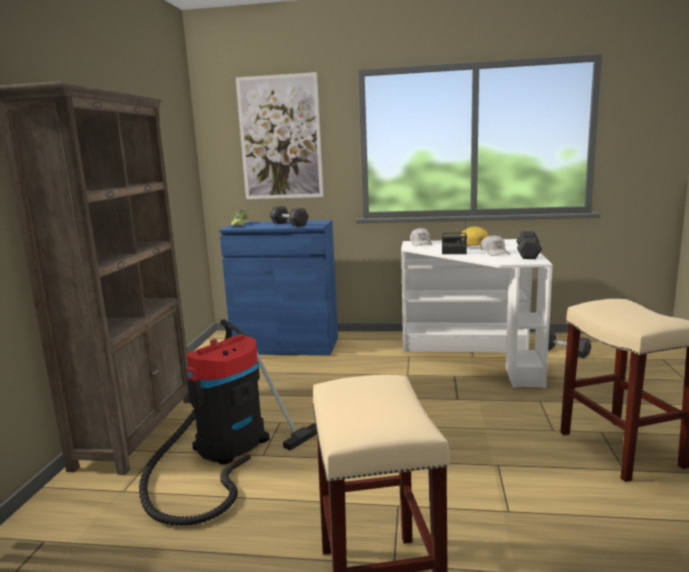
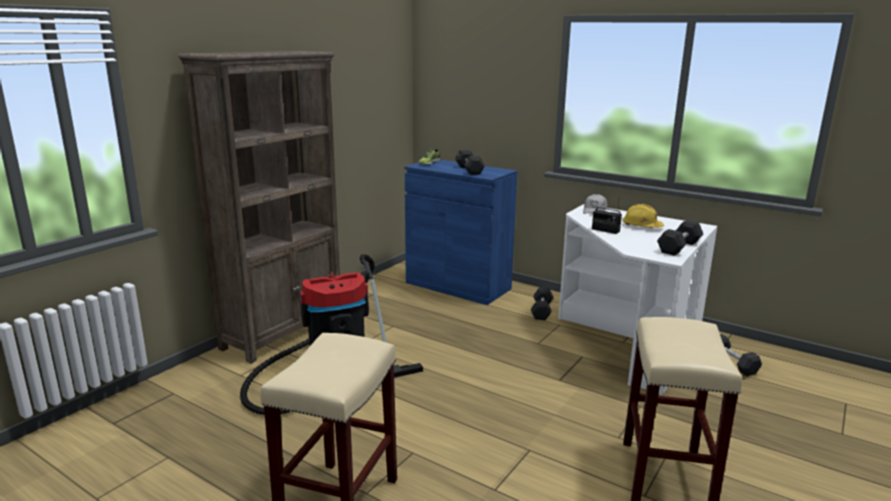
camera: 25 degrees right, 5 degrees up
(280, 138) = (484, 79): picture -> none
(382, 349) = (541, 311): none -> black dumbbell
(494, 252) = (647, 238): white cap -> none

